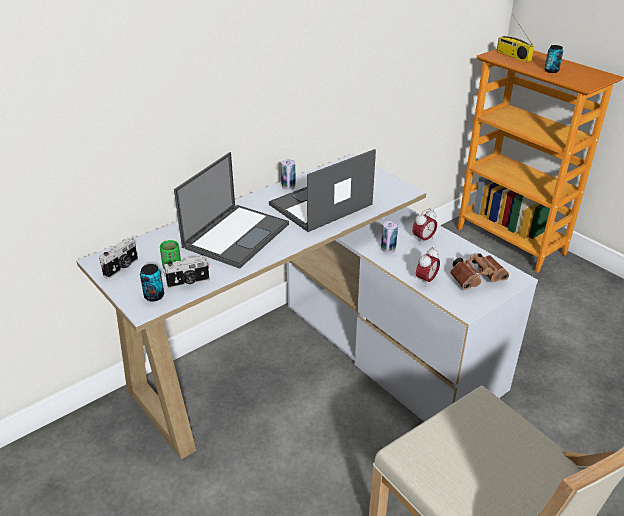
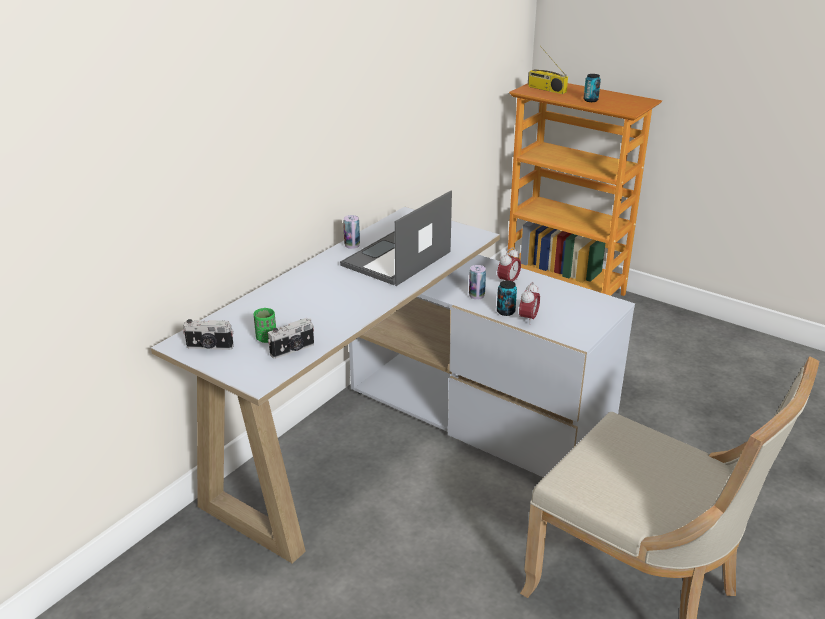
camera: 15 degrees left, 5 degrees down
(122, 268) = (209, 347): camera -> camera turned 75 degrees clockwise
(154, 296) = (262, 368): can -> can (505, 311)
(236, 235) = (320, 298): laptop -> none
(477, 279) = (578, 311): brown binoculars -> none

